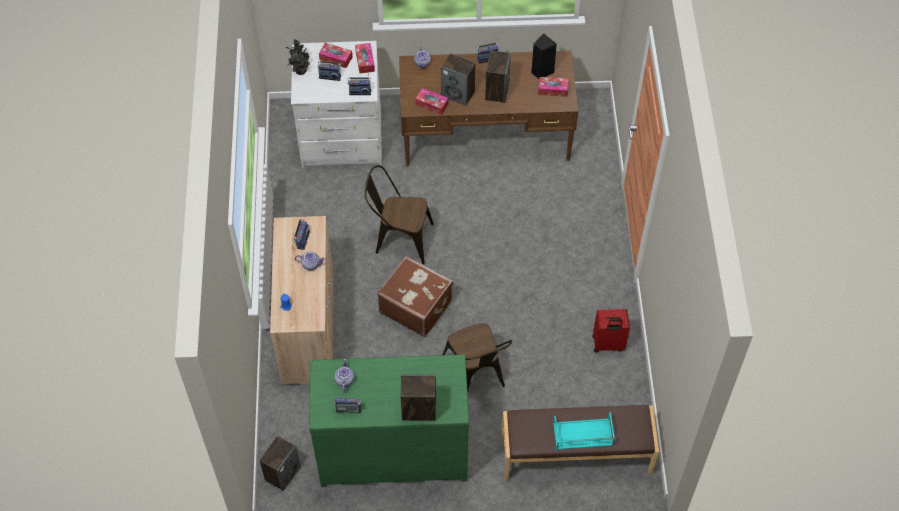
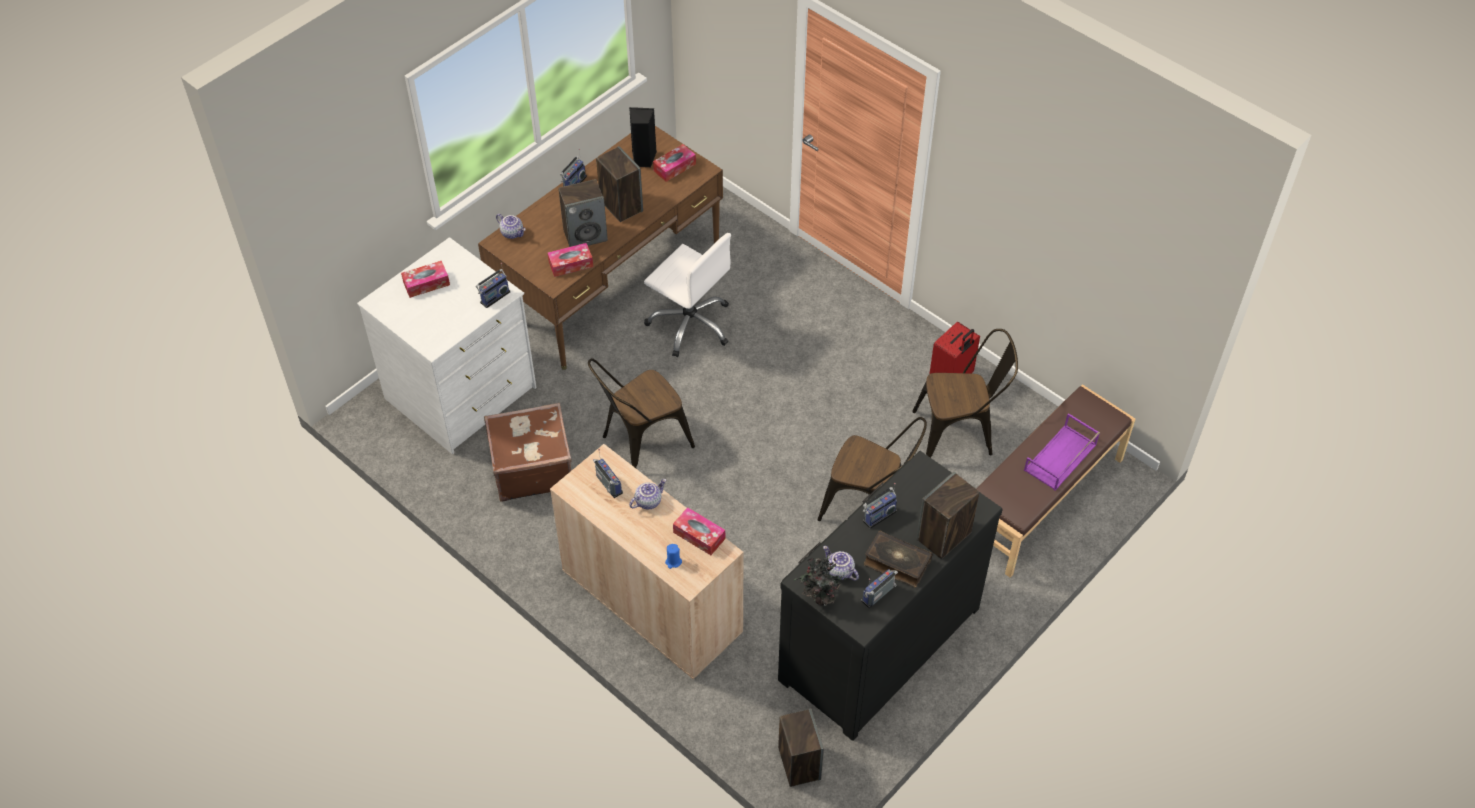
camera: 45 degrees left, 5 degrees down
(299, 71) = (401, 323): potted plant -> potted plant (820, 599)
(330, 76) = (442, 304): radio -> radio (878, 515)
(365, 61) = (462, 264): tissue box -> tissue box (699, 535)
(377, 402) = (896, 563): none -> book
(392, 448) = (876, 642): green dresser -> black dresser
(416, 306) = (735, 491): brown suitcase -> brown suitcase (531, 467)
(501, 193) = (690, 324): none -> white office chair
(575, 378) = (959, 434): none -> brown chair
(582, 434) = (1060, 458): turquoise tray -> purple tray

